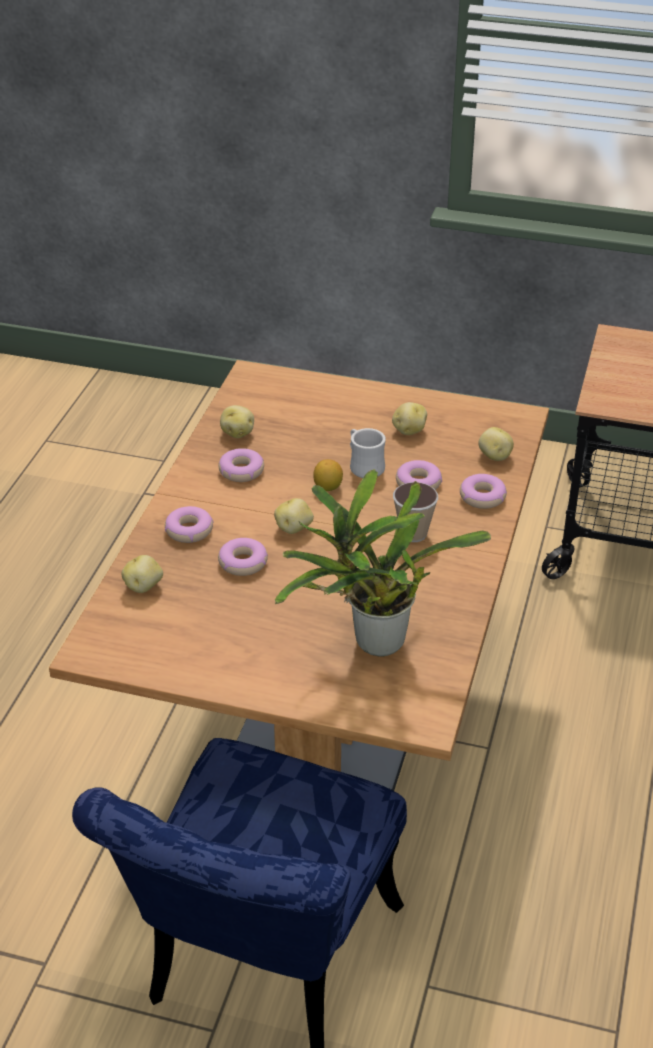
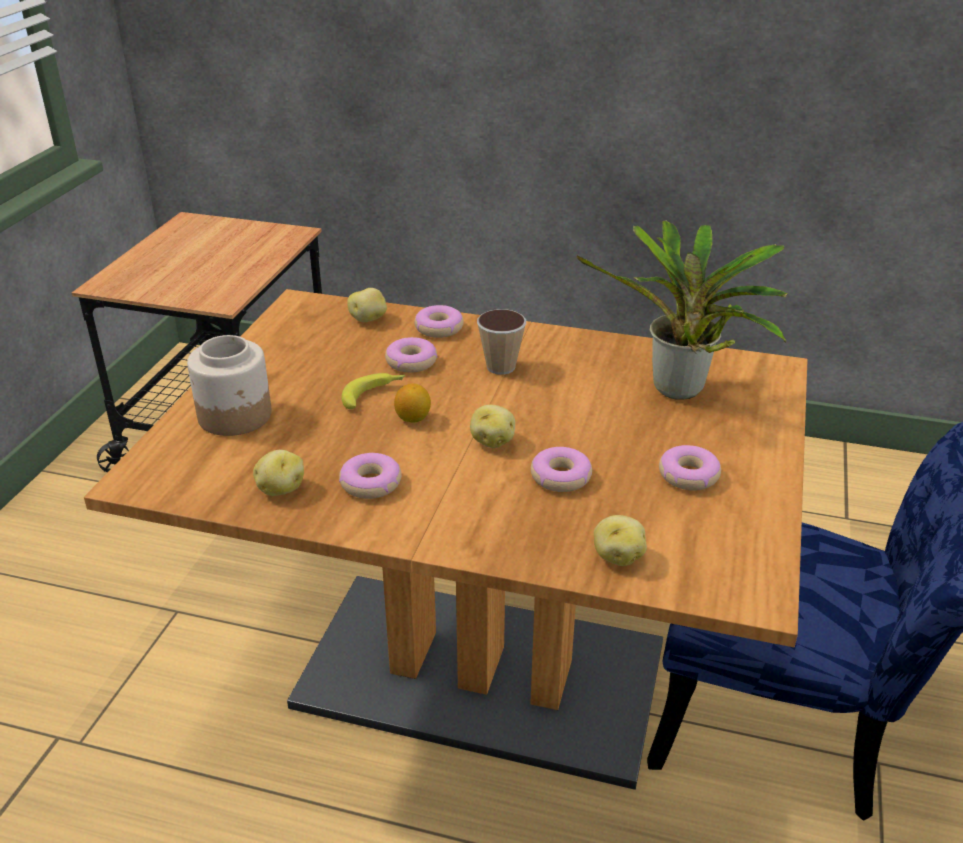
camera: 90 degrees left, 5 degrees down
(189, 530) = (498, 523): donut -> donut (688, 475)
(331, 404) = (236, 416): none -> jar
(363, 466) = (374, 394): white mug -> banana
(409, 430) = (308, 365): potato -> none

